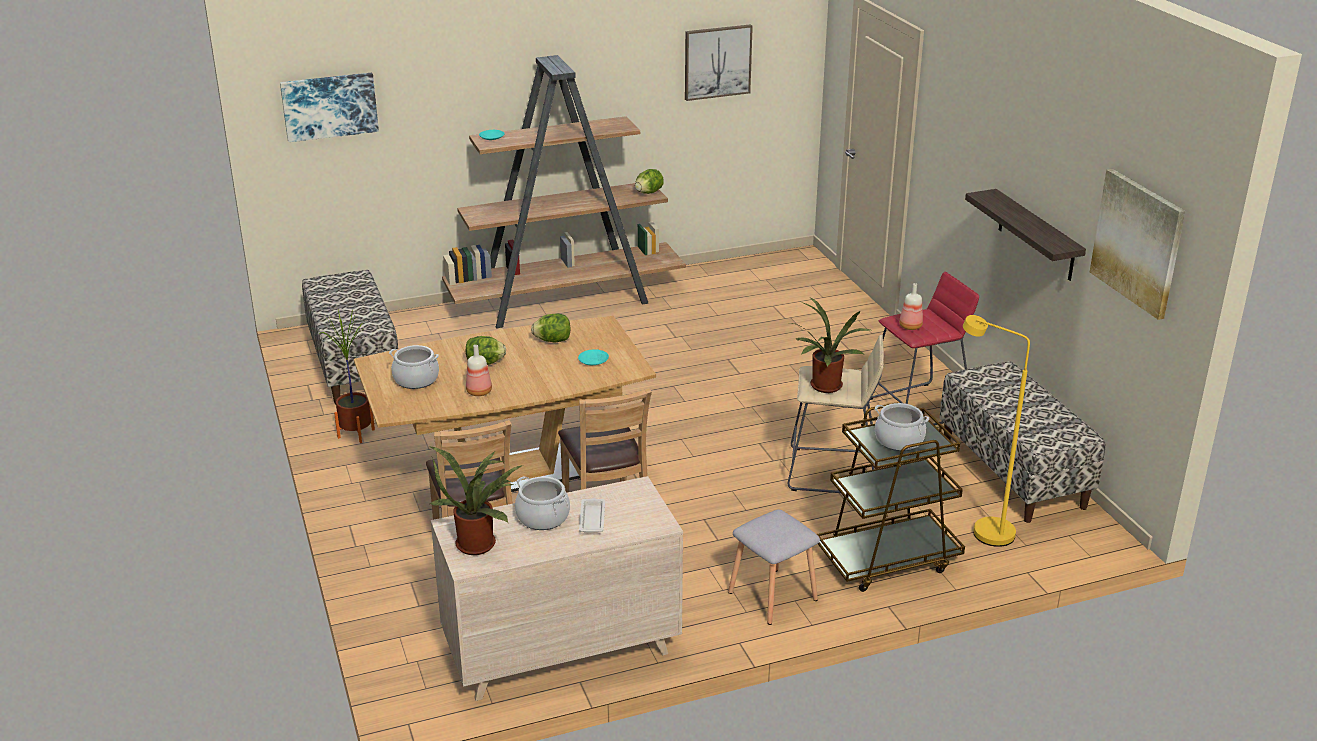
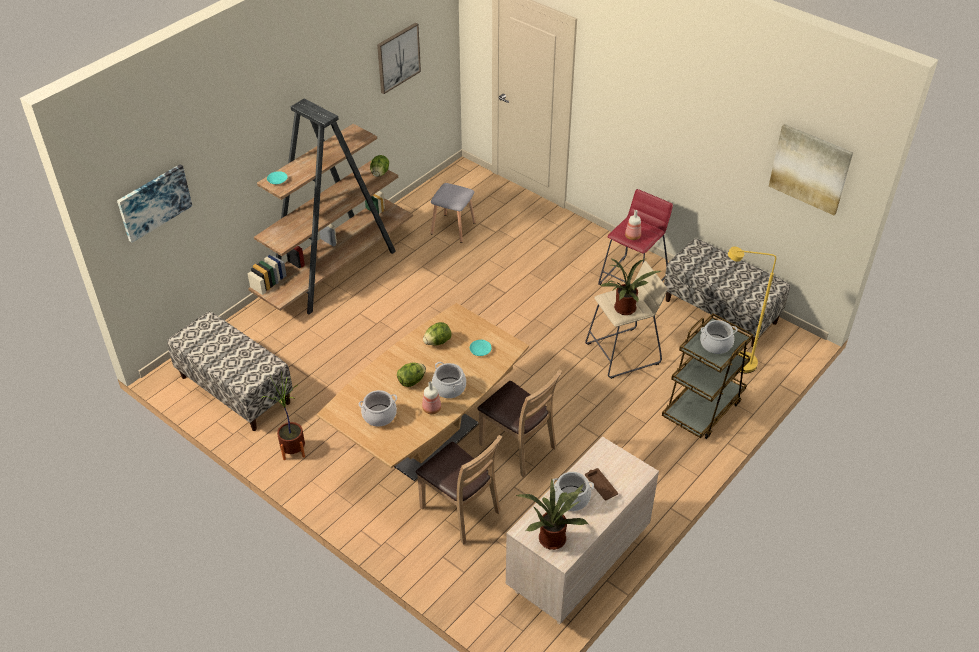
camera: 30 degrees left, 15 degrees up
(519, 381) = (449, 388): none -> cooking pot
(592, 518) = (600, 485): white tray -> brown tray
(773, 595) = (661, 464): grey stool -> grey stool (453, 227)
(1036, 235) = (711, 160): shelf -> none

